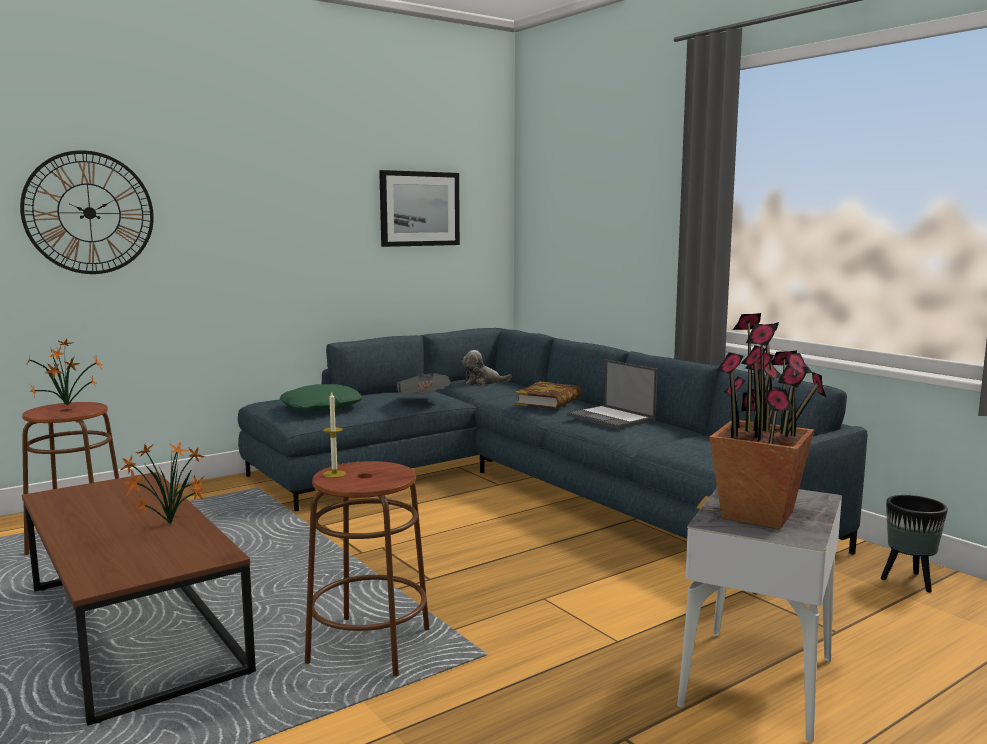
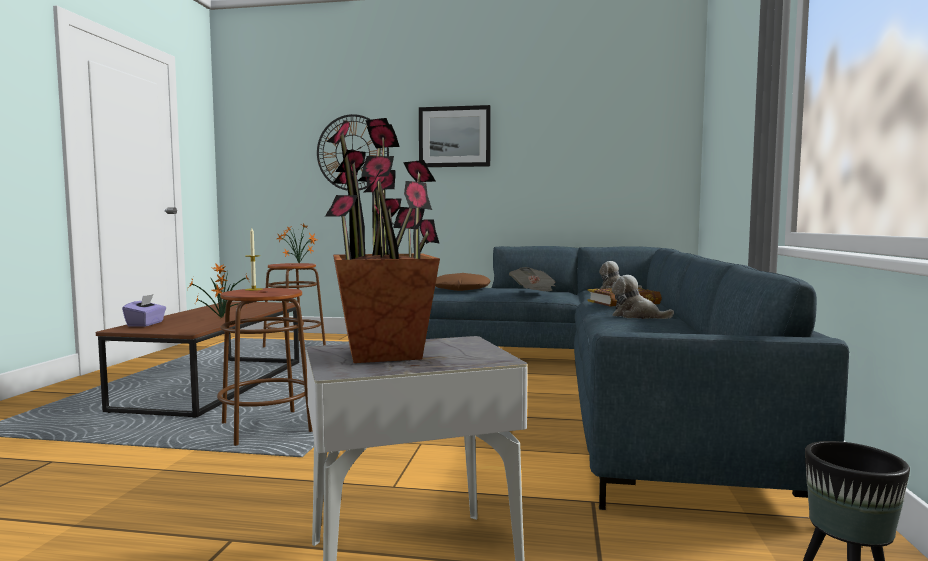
camera: 45 degrees right, 5 degrees down
(98, 565) = (146, 324): none -> purple tissue box
(321, 407) = (461, 289): green pillow -> brown pillow
(419, 209) = (596, 143): picture -> picture (454, 137)
(612, 418) = (637, 316): laptop -> plush toy

